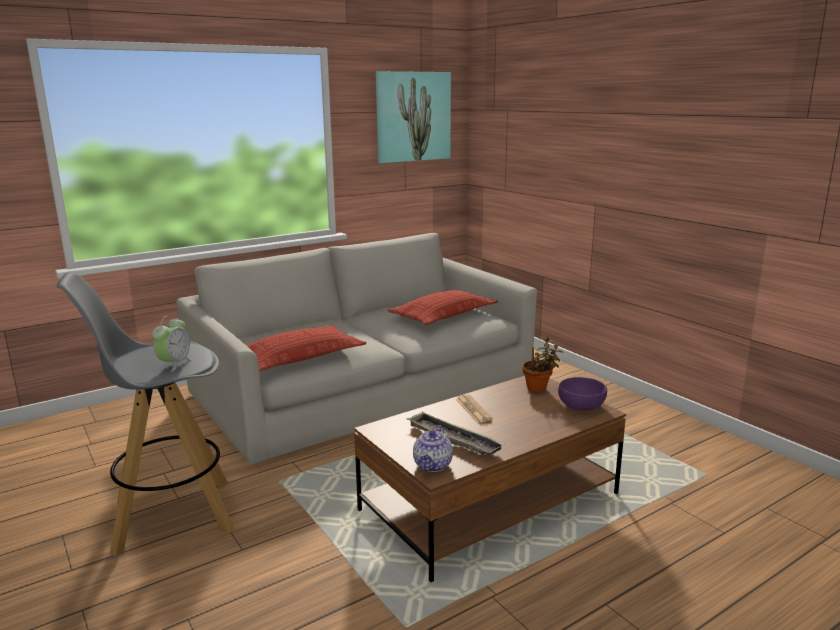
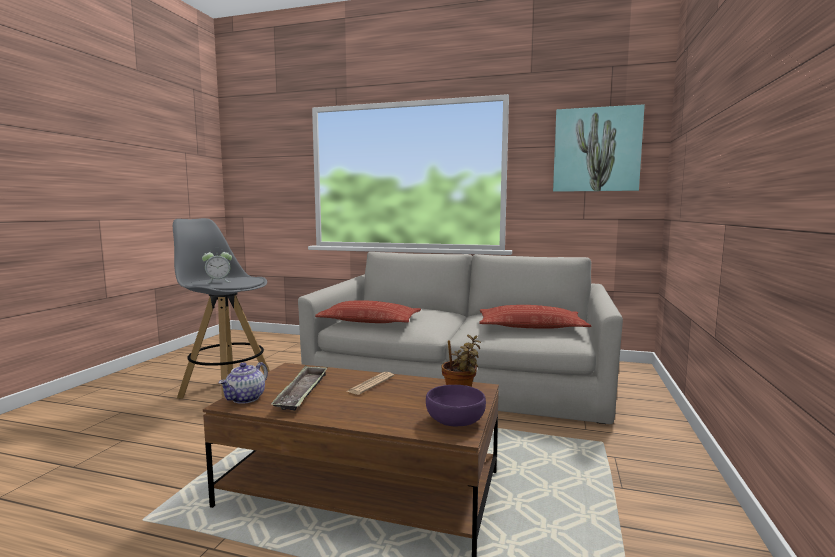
camera: 50 degrees right, 10 degrees down
(433, 465) = (245, 398): teapot -> teapot turned 45 degrees counterclockwise

